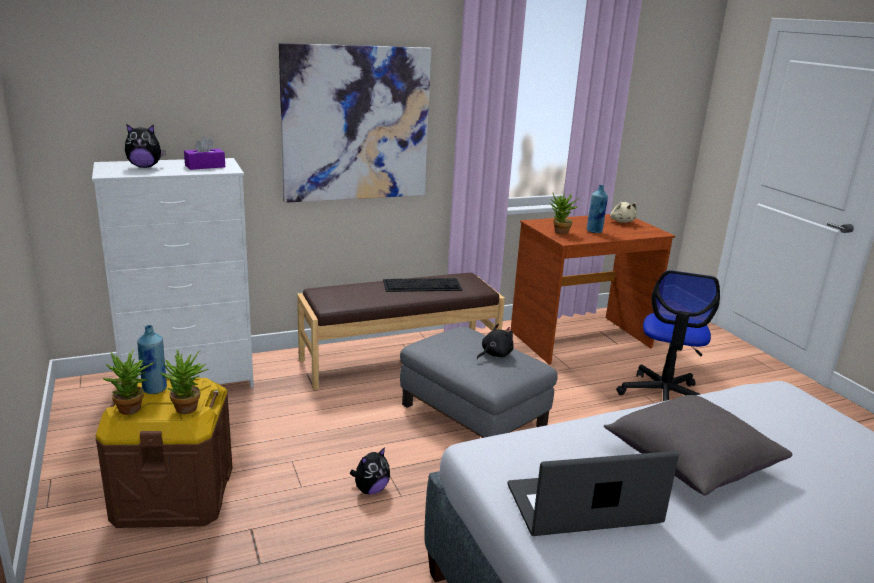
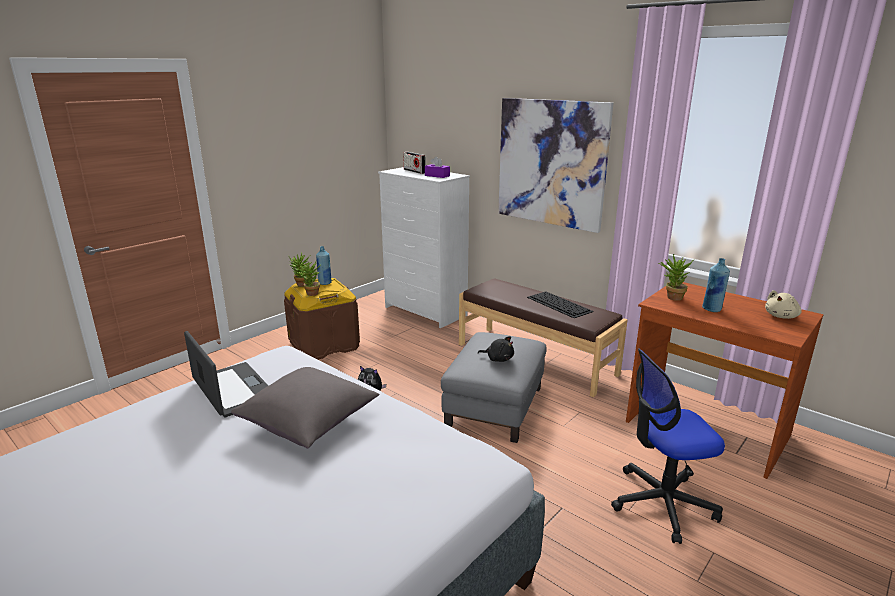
camera: 65 degrees right, 0 degrees up
(145, 167) = (414, 171): plush toy -> radio

